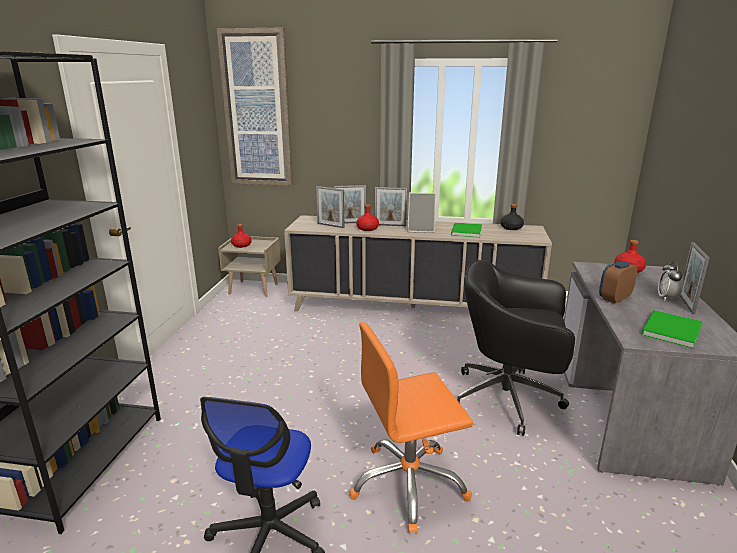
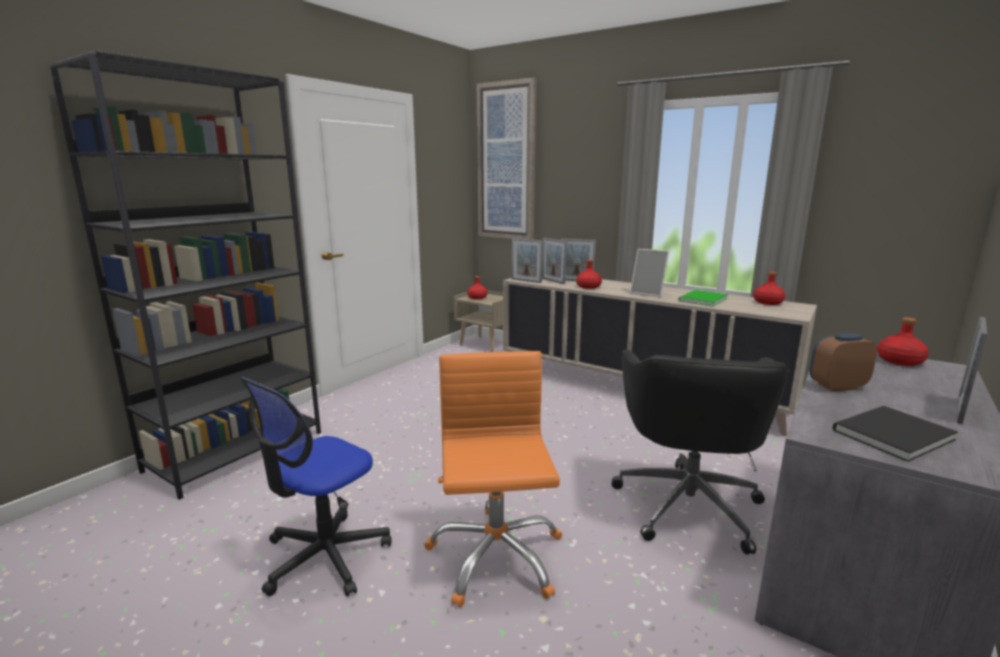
camera: 25 degrees right, 5 degrees down
(390, 225) = (617, 286): picture frame -> picture frame (526, 281)
(408, 484) = (495, 556): orange office chair -> orange office chair turned 75 degrees clockwise
(509, 399) = (687, 503): black office chair -> black office chair turned 120 degrees counterclockwise
(511, 228) = (767, 302): black bottle -> red bottle
(667, 298) = (930, 399): alarm clock -> none
(669, 331) = (888, 434): green book -> black book

